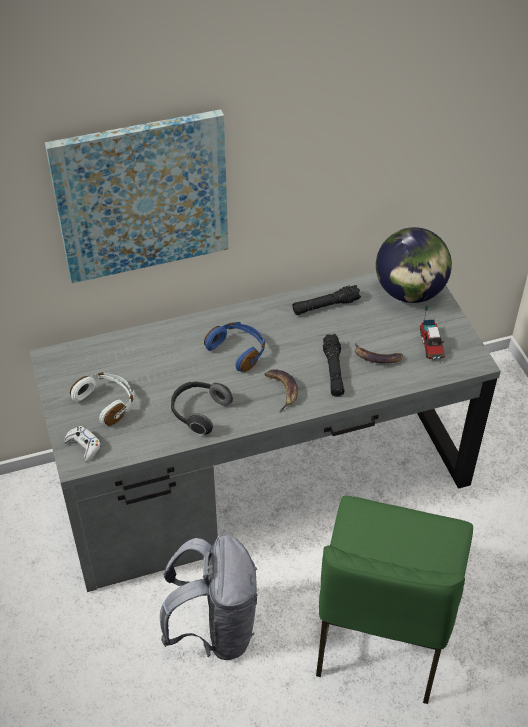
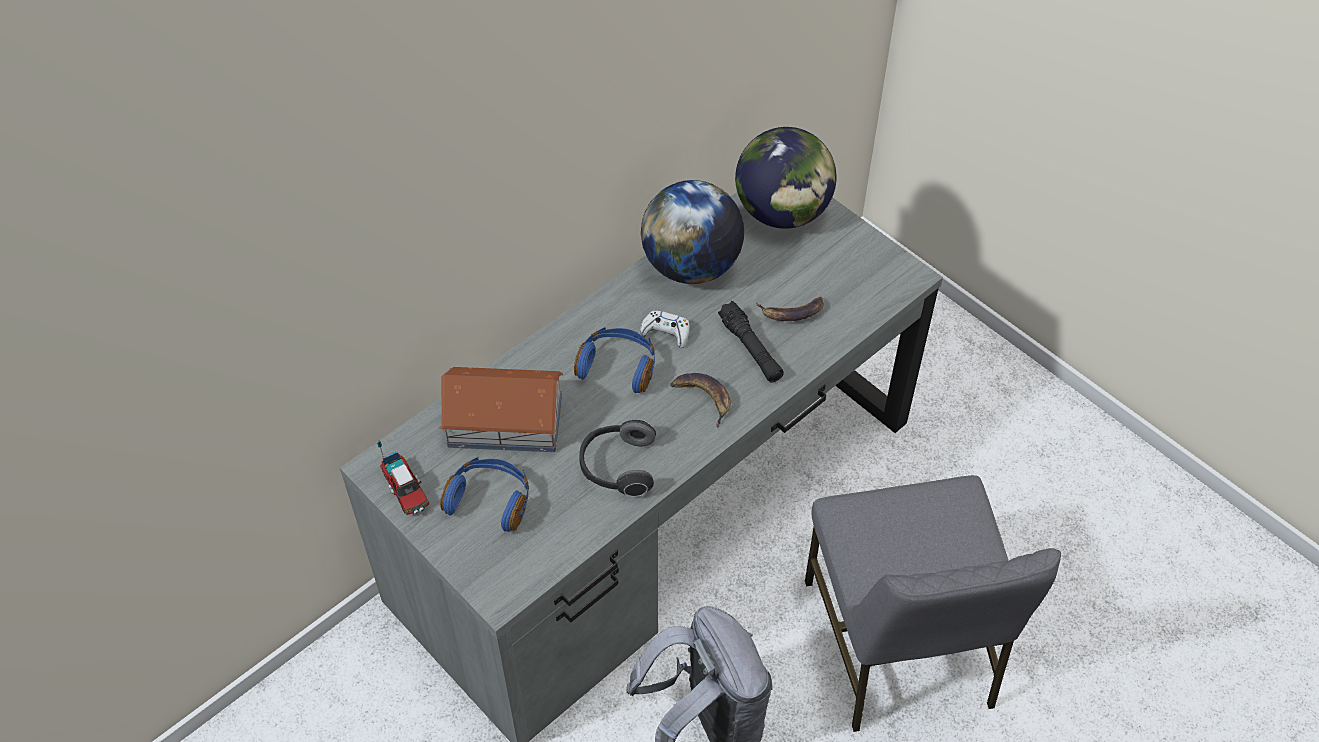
camera: 25 degrees left, 5 degrees up
(84, 446) = (496, 570): white game controller -> white game controller (665, 333)
(106, 403) = (490, 500): white headphones -> blue headphones
(142, 196) = (458, 208): picture -> none
(146, 359) = (506, 421): none -> toy house
(325, 306) = (691, 266): black flashlight -> globe
(382, 632) = (901, 645): green chair -> grey chair
(431, 345) = (846, 273): toy truck -> toy truck (405, 490)

